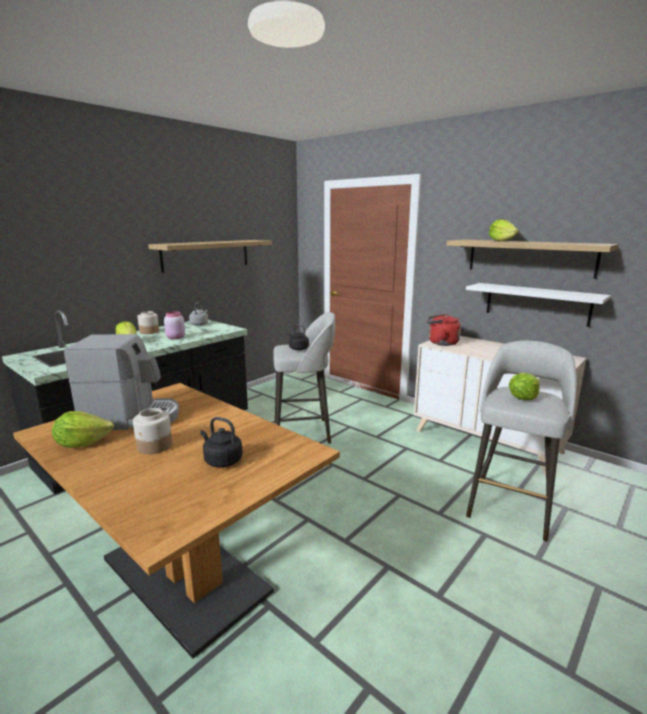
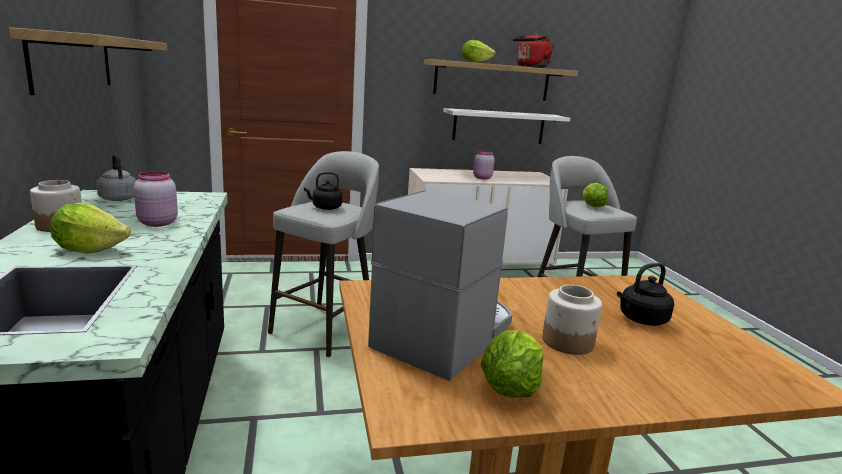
camera: 55 degrees left, 0 degrees up
(441, 343) = (435, 177): red kettle -> red kettle (530, 67)
(484, 351) = (481, 178): none -> pink jar

